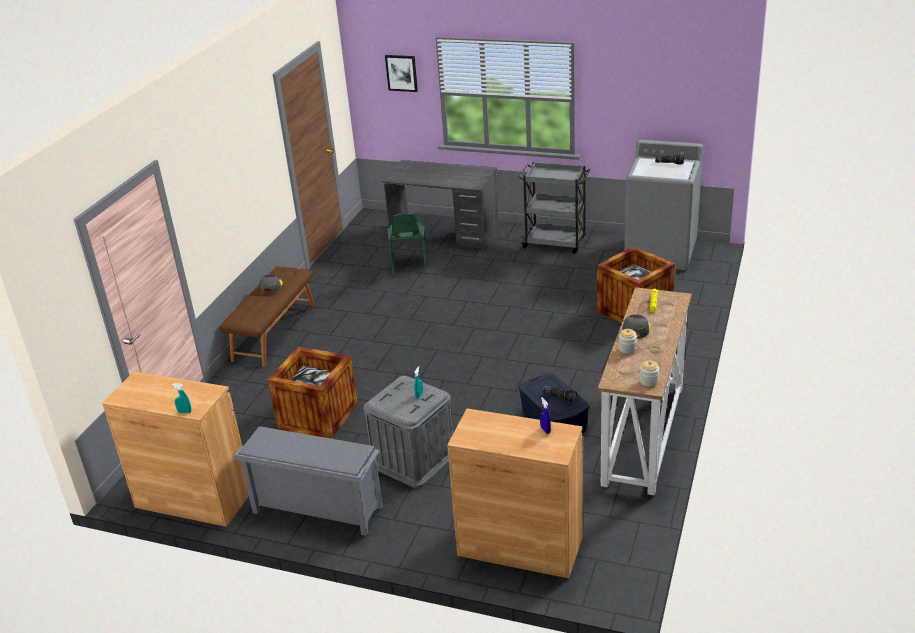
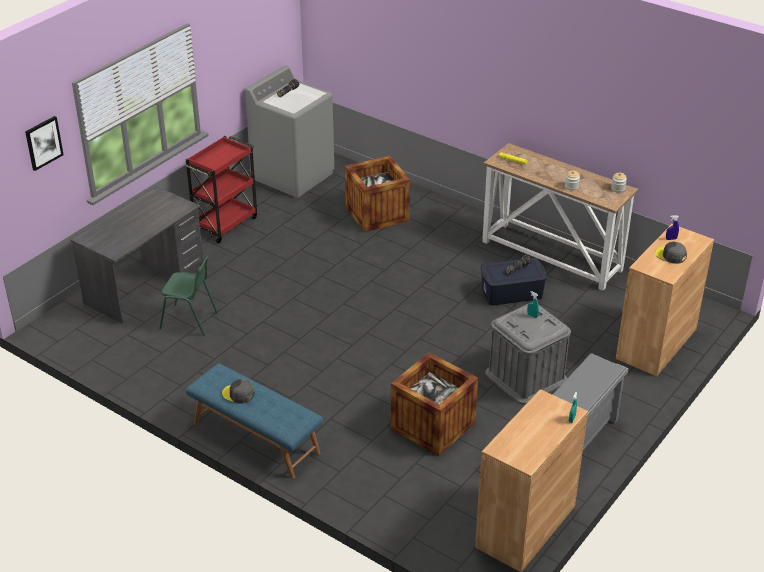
camera: 75 degrees left, 5 degrees up
(274, 332) = (255, 438): brown bench -> blue bench
(555, 243) = (225, 223): grey cart -> red cart
(636, 329) = (546, 177): grey cap -> grey cap (671, 255)

